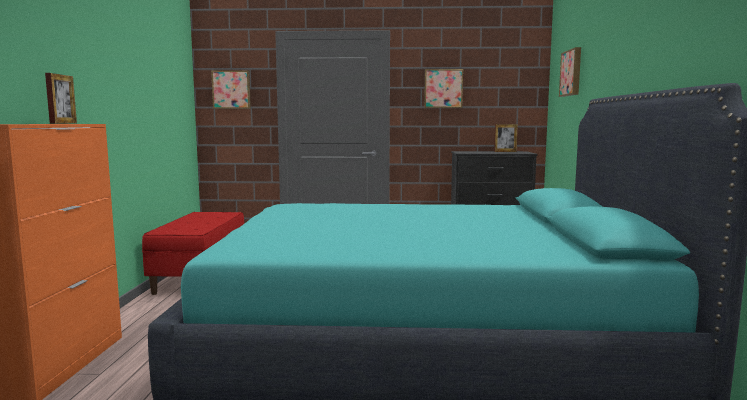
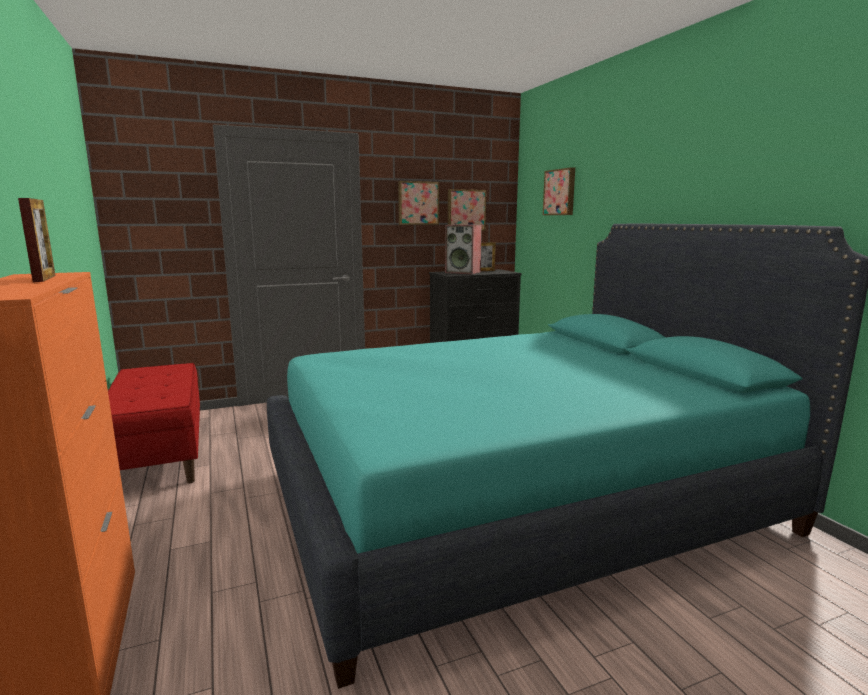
camera: 25 degrees left, 5 degrees up
(231, 90) = (154, 201): picture -> picture (465, 210)
(480, 152) = (463, 272): none -> speaker

